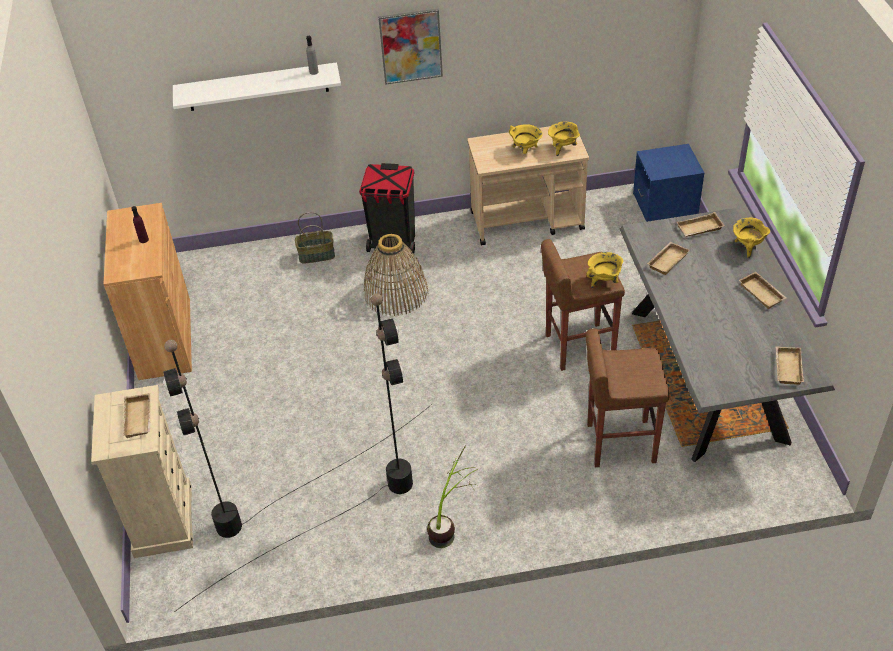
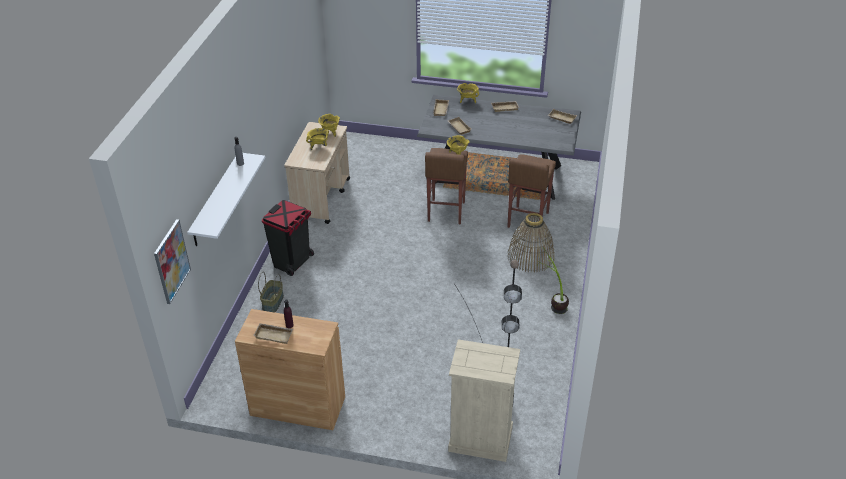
camera: 70 degrees left, 5 degrees down
(140, 418) = (486, 353): beige tray -> beige tray (274, 335)
(339, 516) = (521, 348): black floor lamp -> none
(395, 292) = (342, 273): basket -> basket (530, 256)
(411, 46) = (257, 116): picture -> picture (171, 261)
(665, 205) = (353, 143): blue nightstand -> none

